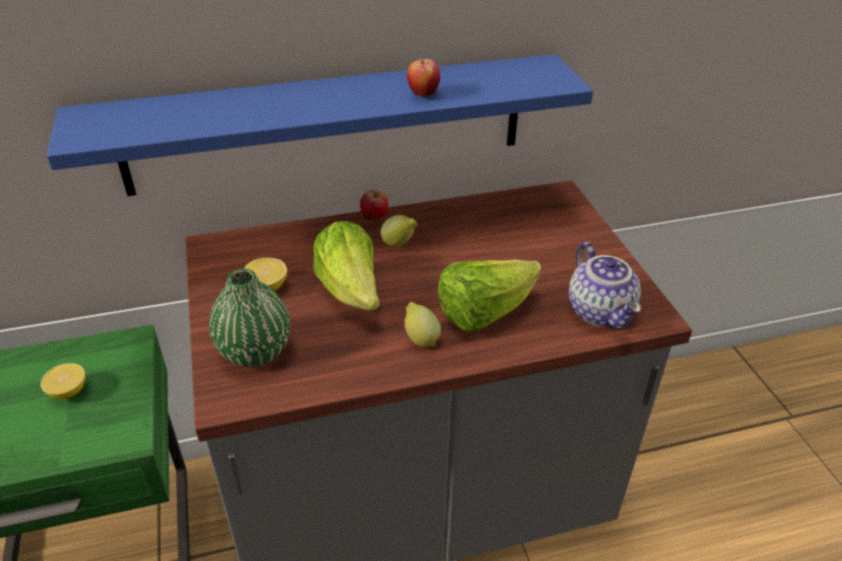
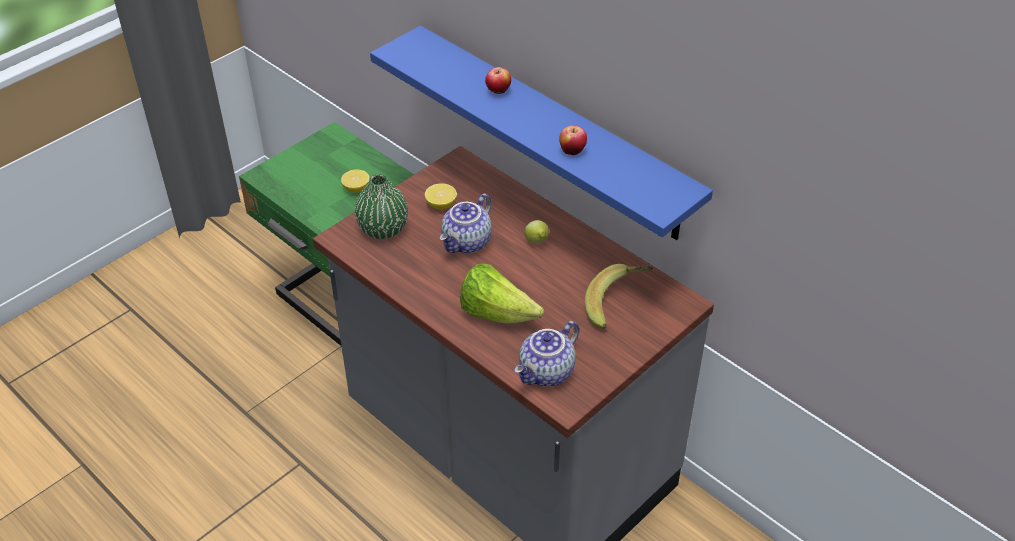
camera: 60 degrees right, 5 degrees up
(351, 291) = (467, 243): lettuce -> teapot
(375, 219) = (555, 218): apple -> apple (498, 92)
(420, 339) = (448, 294): lemon -> none
(535, 230) = (618, 306): none -> banana

